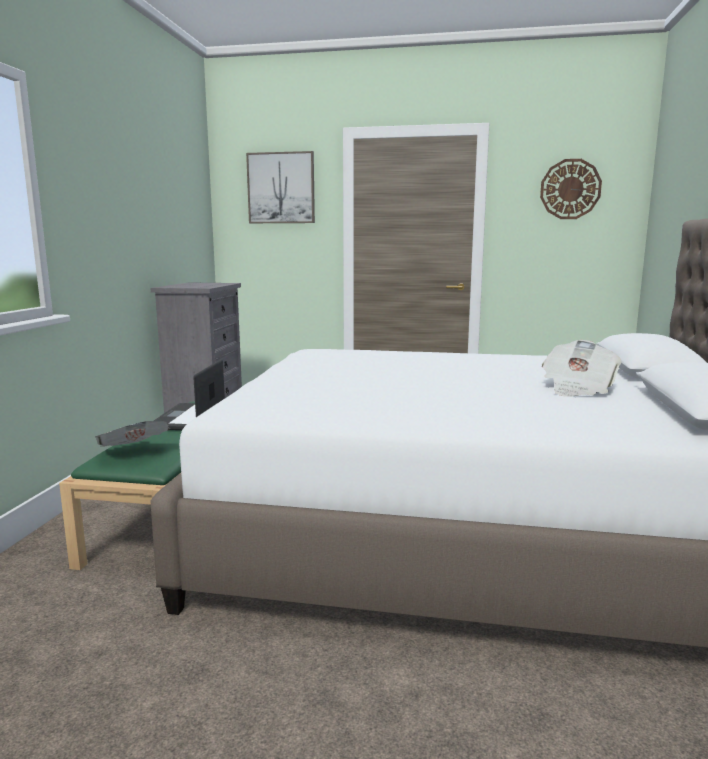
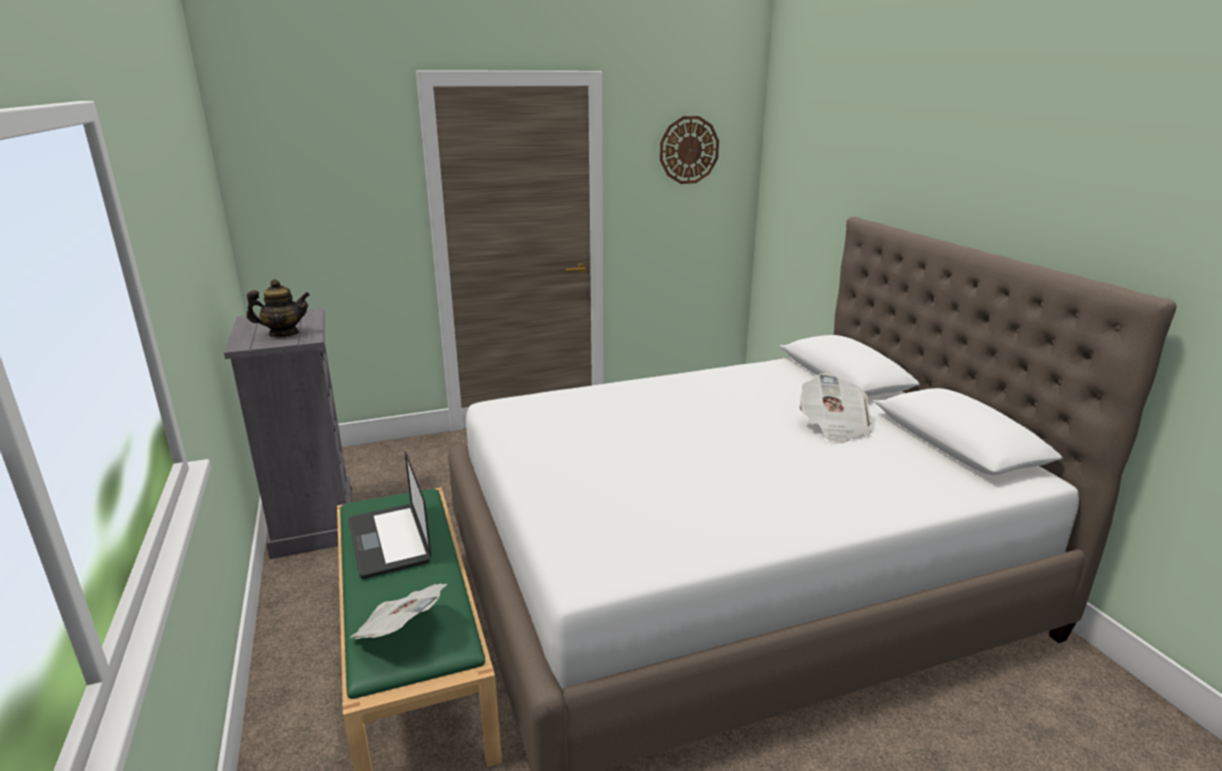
camera: 30 degrees left, 10 degrees up
(196, 286) = (284, 334): none -> teapot
(281, 188) = (333, 155): picture -> none

